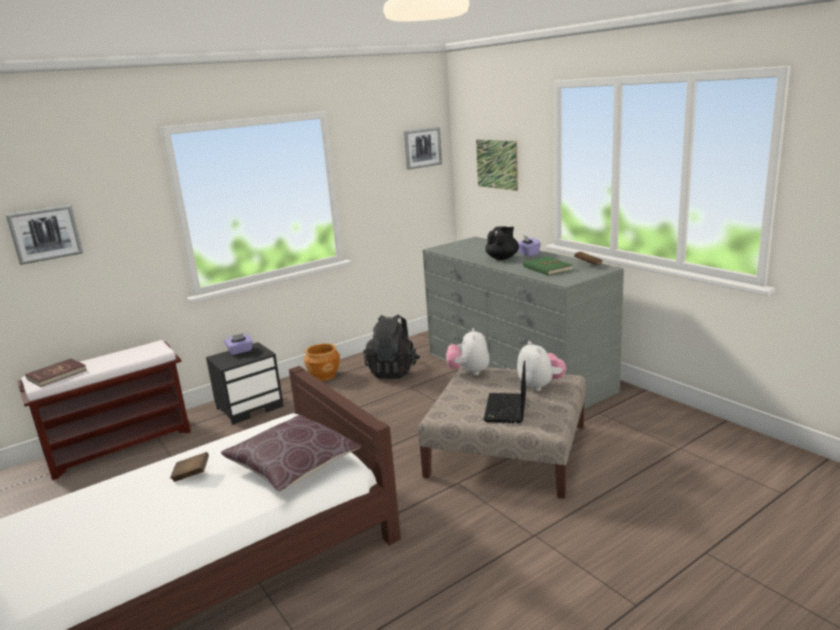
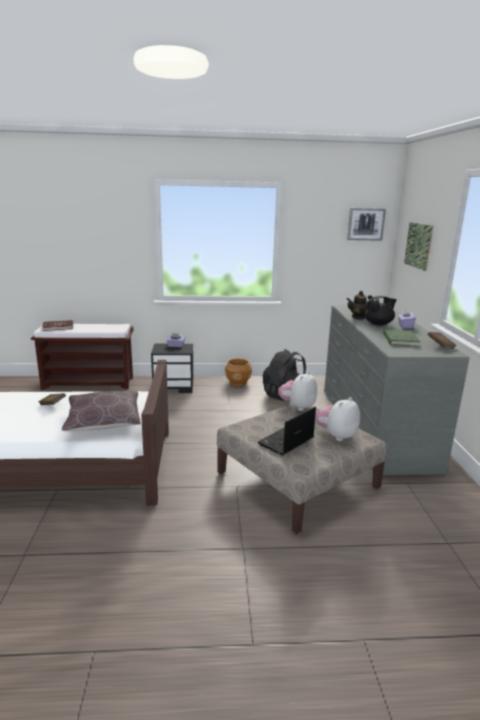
camera: 30 degrees right, 0 degrees up
(45, 234) = (72, 238): picture -> none
(472, 256) = (358, 317): none -> teapot
(540, 386) = (336, 435): plush toy -> plush toy turned 150 degrees counterclockwise

